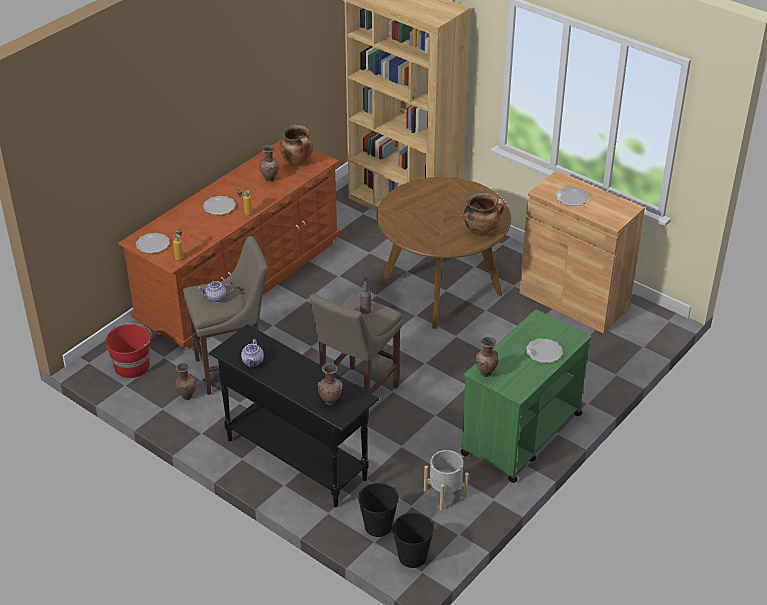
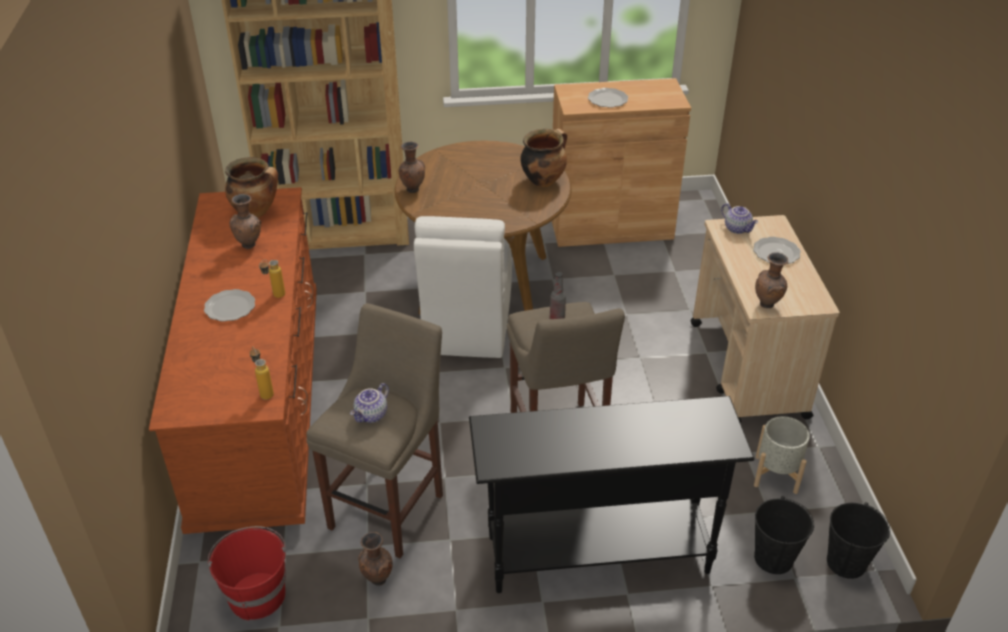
camera: 45 degrees left, 0 degrees up
(153, 244) = (204, 400): plate -> none
(253, 362) = (546, 454): teapot -> teapot (737, 228)
(330, 401) = (695, 435): brown vase -> brown vase (412, 189)
(396, 306) = (467, 326): none -> white chair
(520, 434) = (748, 370): green cart -> beige cart

